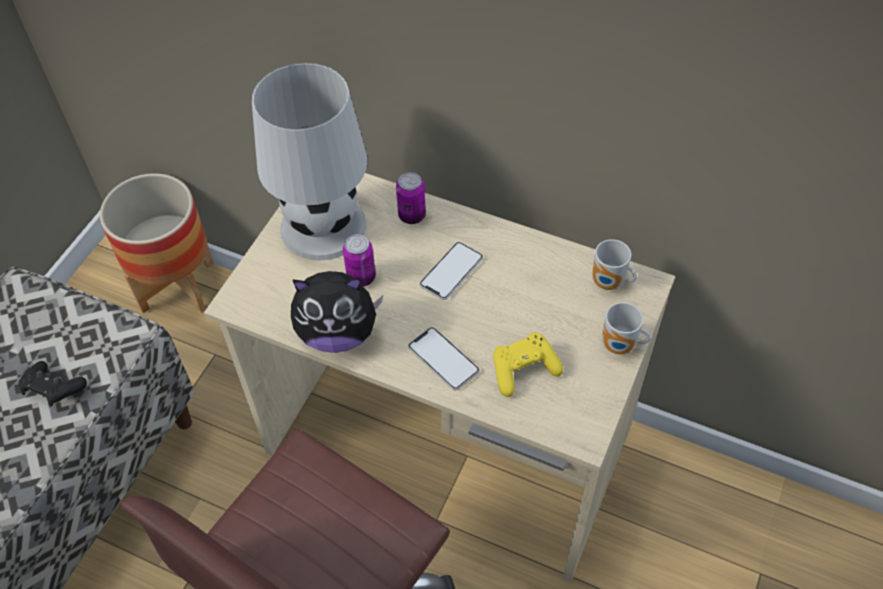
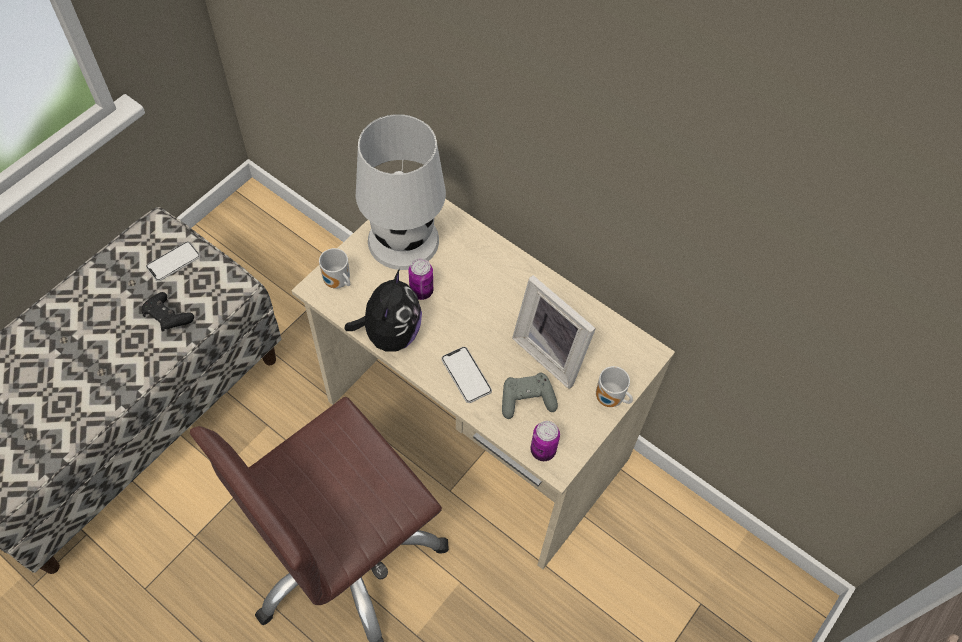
camera: 10 degrees right, 5 degrees up
(178, 286) = (292, 242): planter -> none
(338, 333) = (390, 333): plush toy -> plush toy turned 90 degrees counterclockwise
(412, 216) = (476, 248): can -> can (543, 450)
(451, 271) = (494, 304): phone -> phone (173, 262)
(524, 370) = (527, 400): yellow game controller -> grey game controller
(536, 310) = (552, 352): none -> picture frame
(609, 283) = (618, 345): mug -> mug (337, 283)

